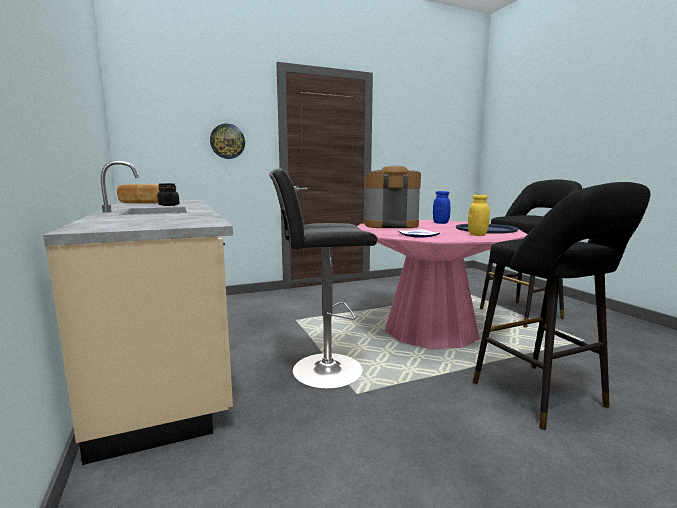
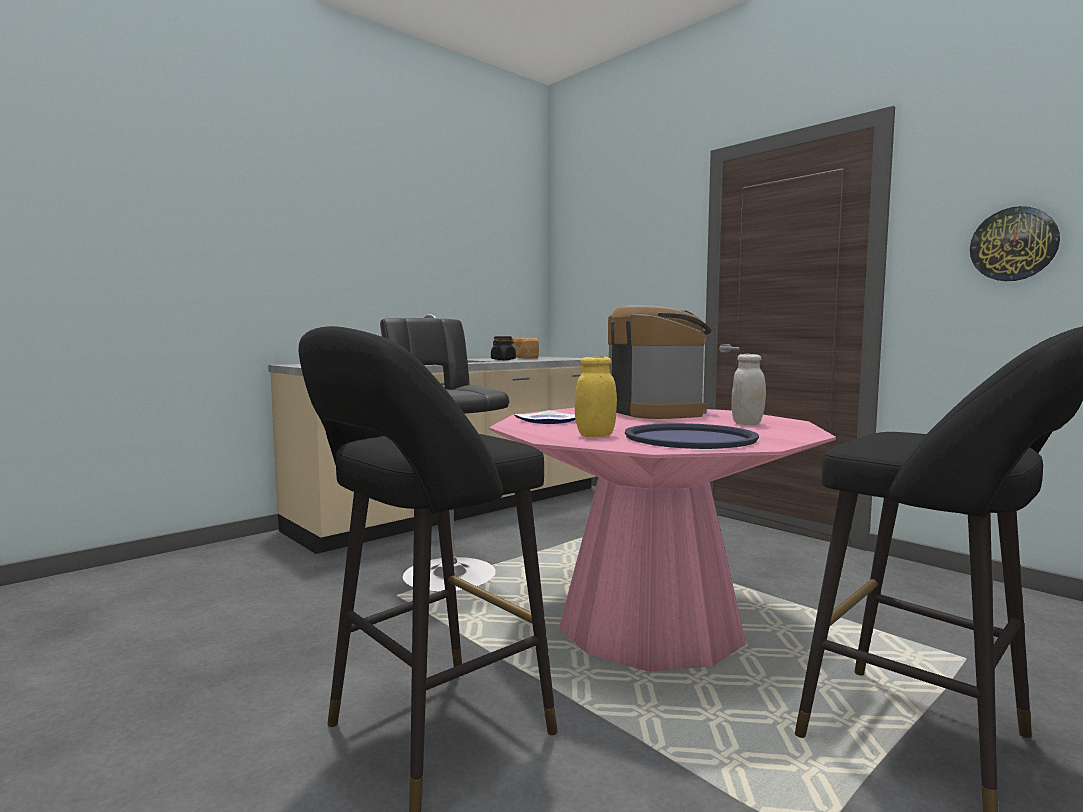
camera: 70 degrees right, 5 degrees down
(227, 141) = (643, 280): wall clock -> wall clock (1013, 244)
(440, 223) = (747, 423): blue jar -> white jar

